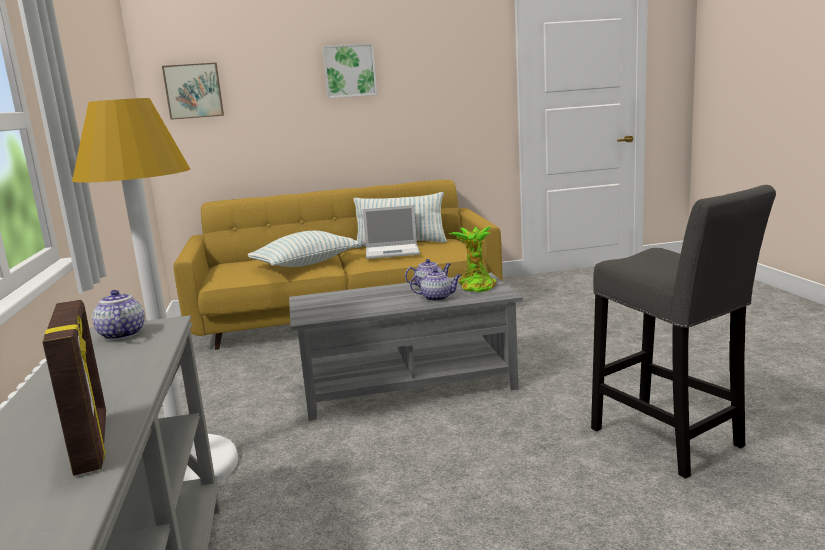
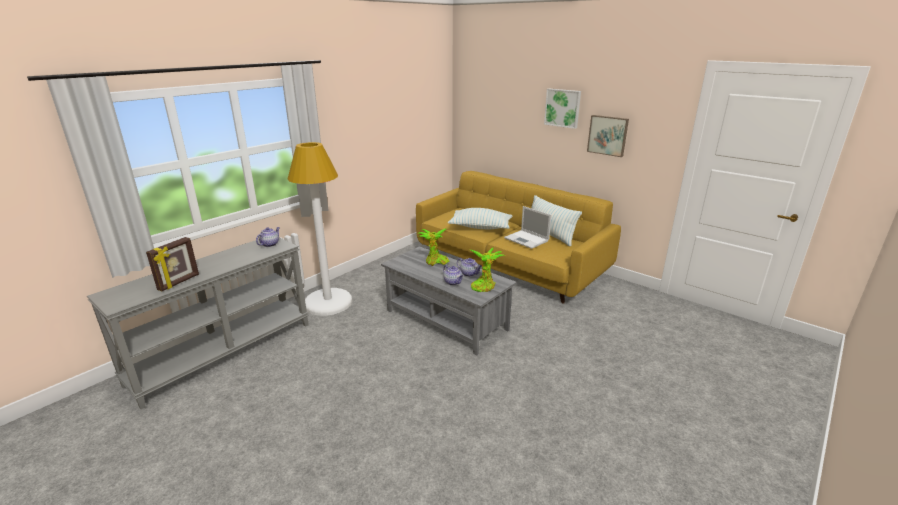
camera: 50 degrees right, 10 degrees up
(193, 91) = (477, 104): picture -> picture (608, 135)
(359, 296) = (435, 262): none -> potted plant
(670, 441) = (464, 430): grey stool -> none

